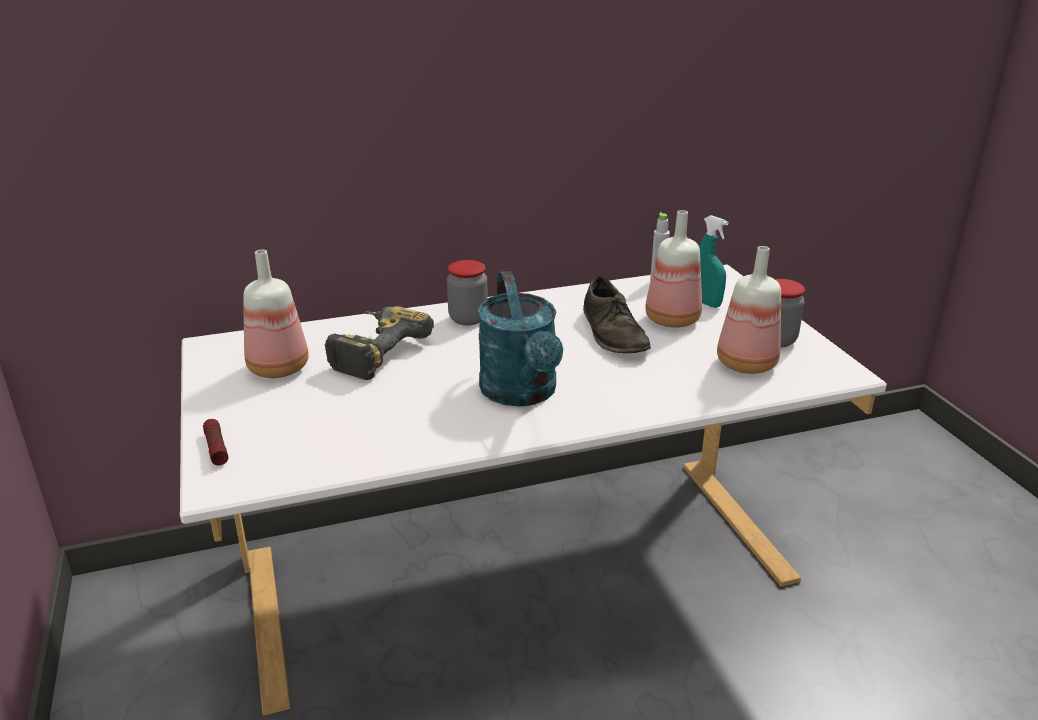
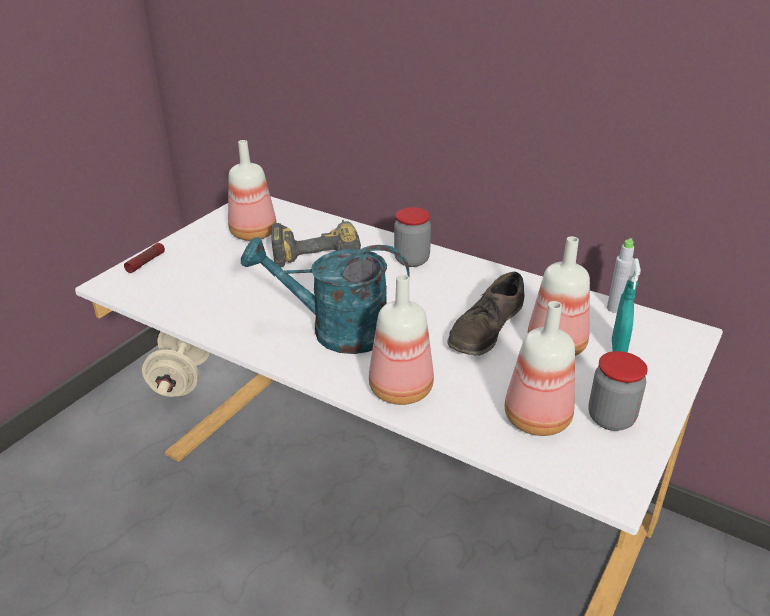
camera: 50 degrees right, 5 degrees up
(159, 642) = (181, 379): none -> beige dumbbell
(522, 394) = (336, 331): turquoise watering can -> turquoise watering can turned 60 degrees clockwise
(647, 399) = (402, 391): none -> bottle

